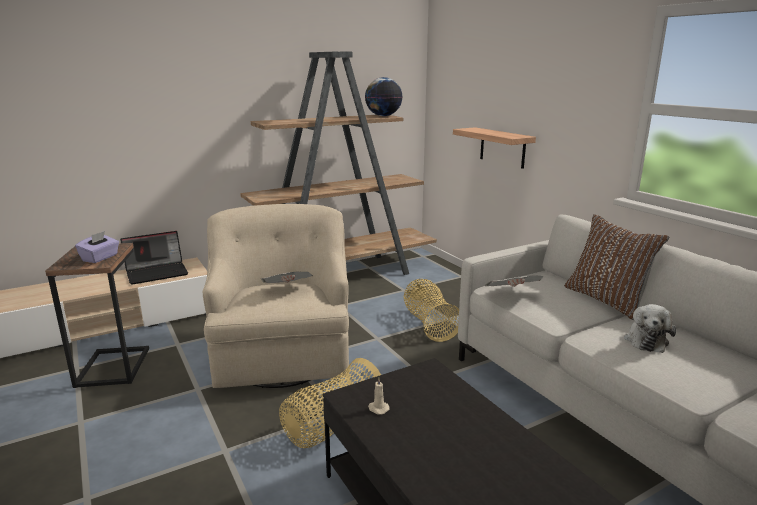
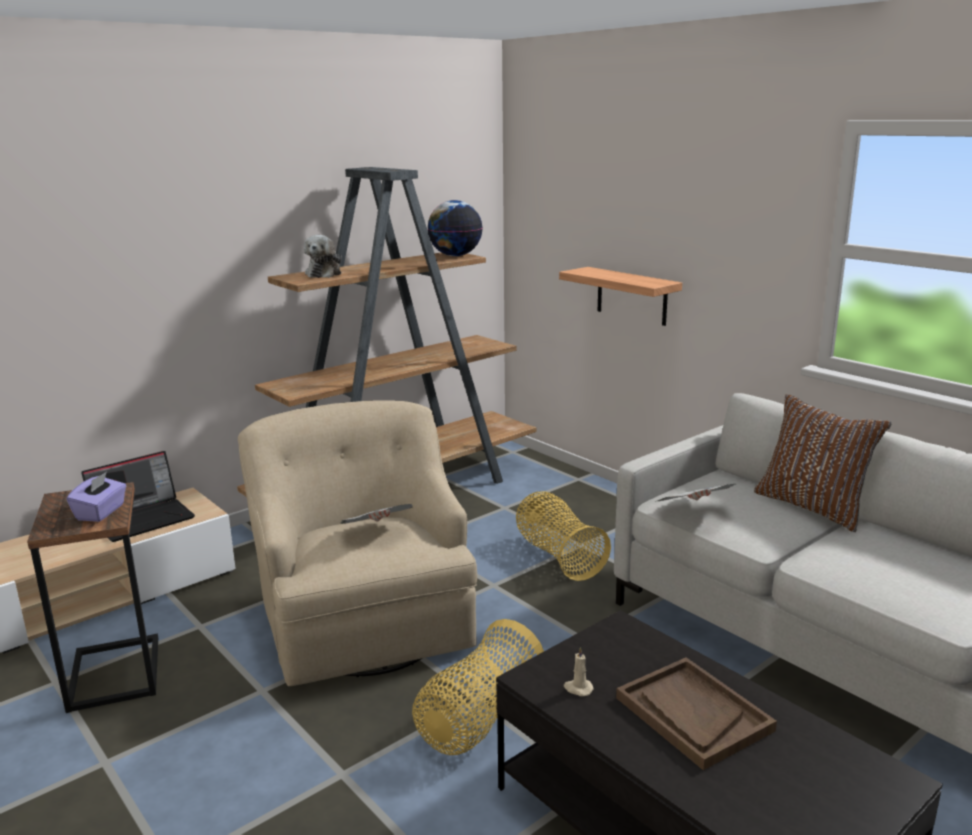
camera: 10 degrees left, 0 degrees up
(457, 438) = (693, 714): none -> brown tray
(646, 340) = (878, 558): plush toy -> plush toy (324, 274)

